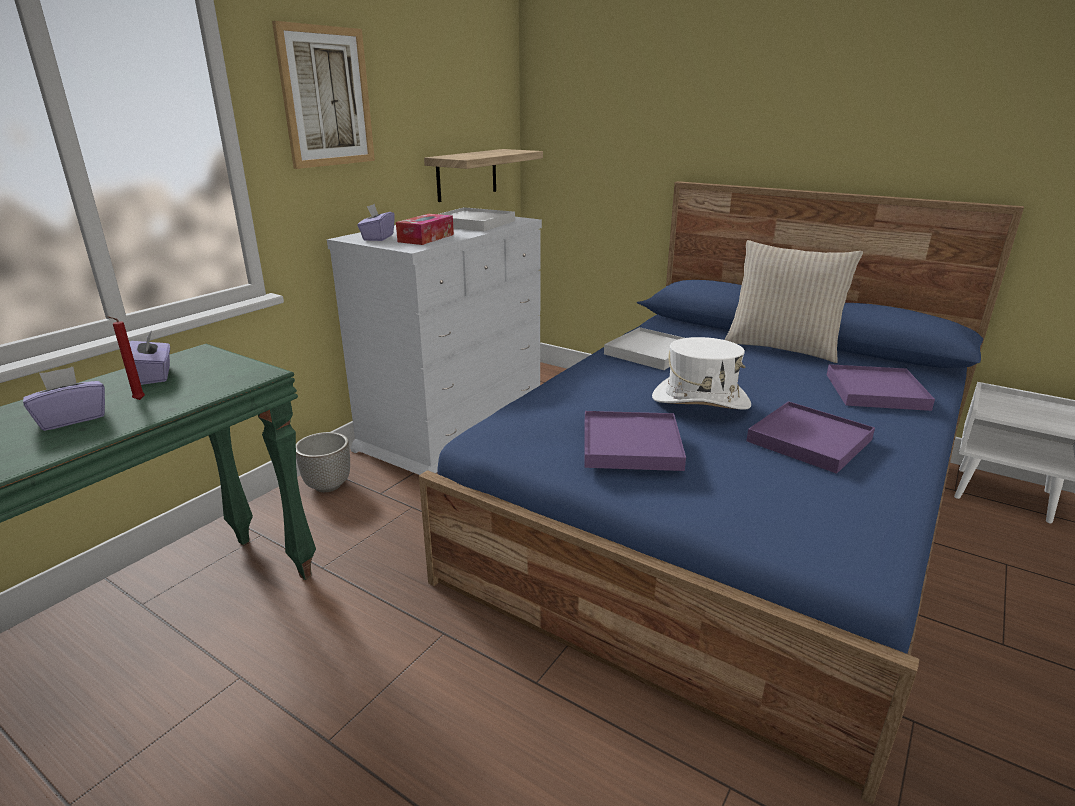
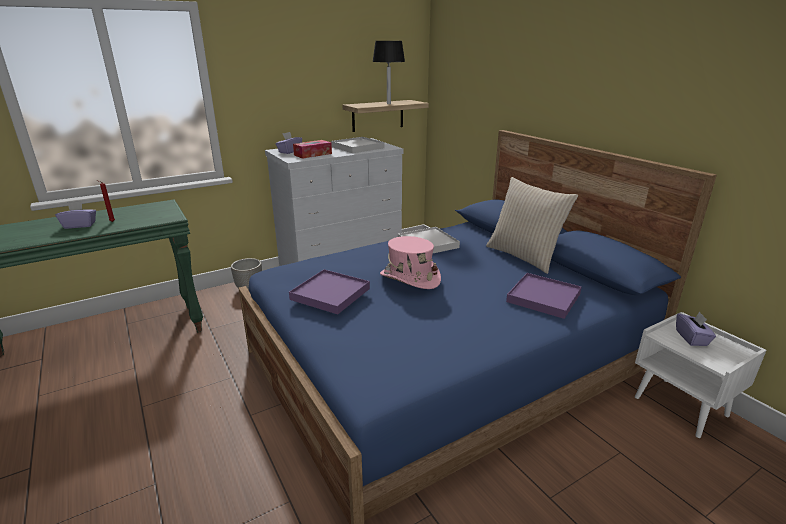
camera: 25 degrees right, 0 degrees up
(154, 375) = (132, 211): purple tissue box -> purple tissue box (692, 338)
(326, 97) = (271, 70): picture -> none
(493, 154) = (388, 104): none -> black table lamp
(700, 400) = (409, 278): white hat -> pink hat
(809, 440) = (445, 316): purple tray -> none

